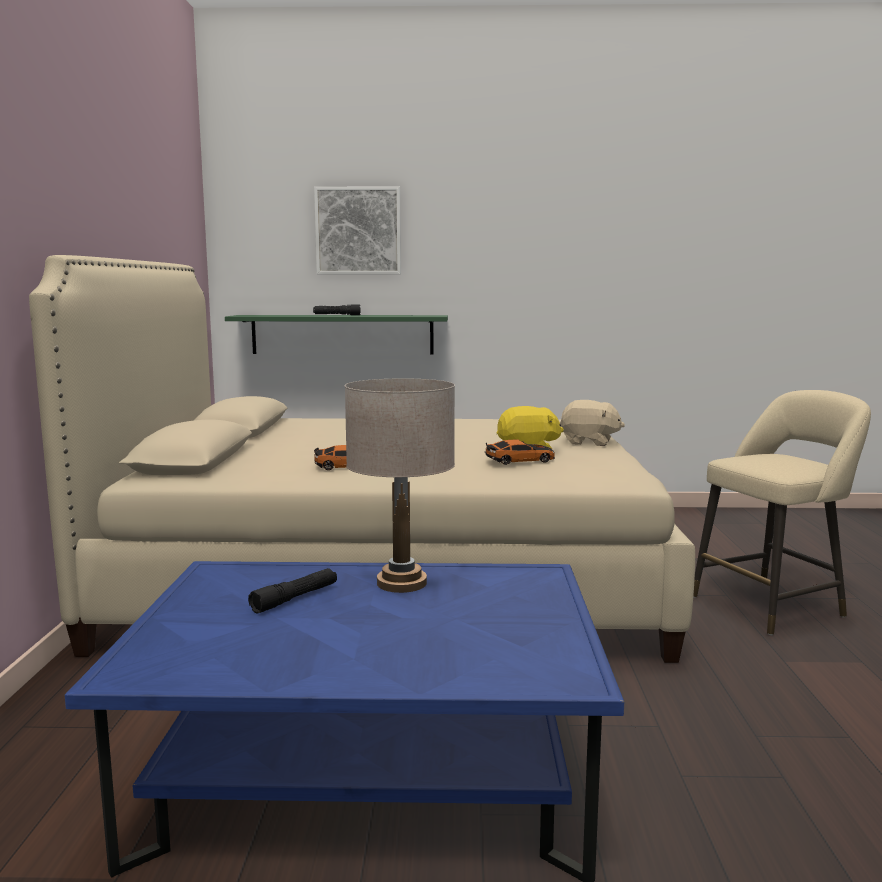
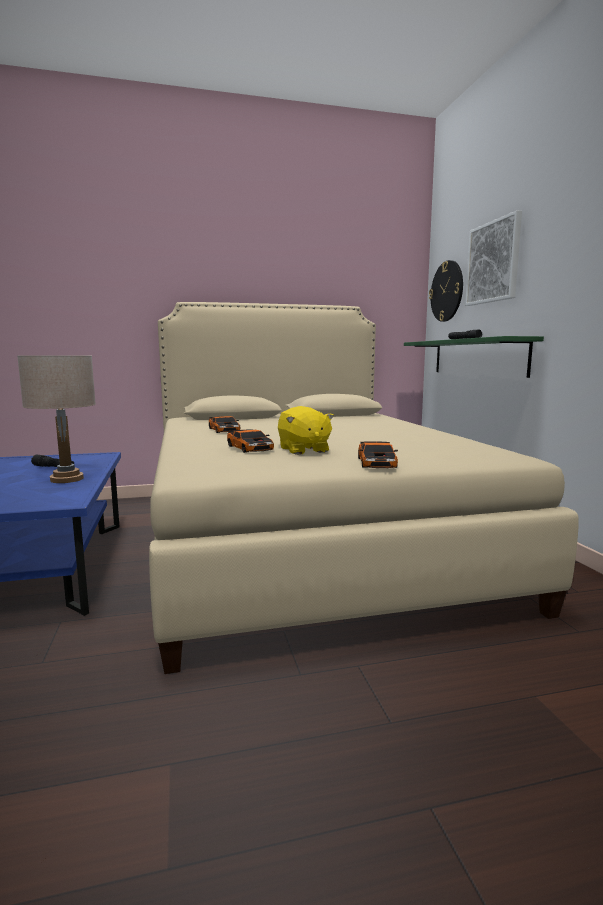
camera: 75 degrees right, 0 degrees up
(263, 250) = (447, 291): none -> wall clock
(589, 442) = (378, 463): beige plush toy -> toy car
(772, 605) = (375, 773): beige stool -> none

